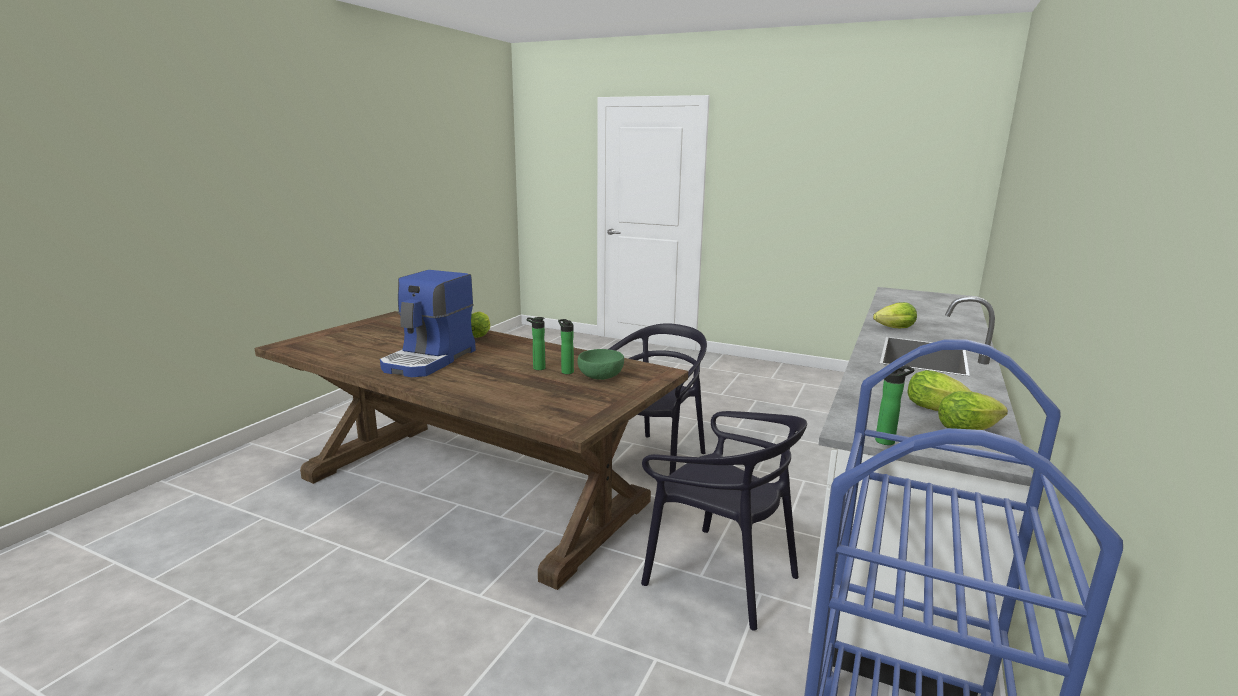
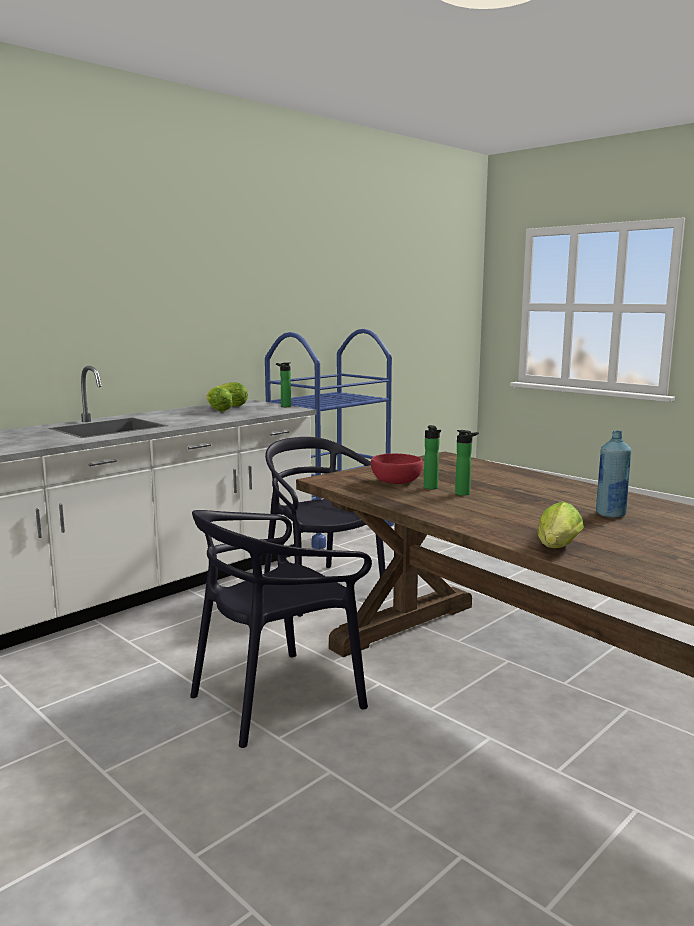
camera: 160 degrees left, 5 degrees down
(430, 360) = (610, 514): coffee machine -> blue bottle
(601, 375) = (395, 482): green bowl -> red bowl
(892, 328) = (42, 442): lettuce -> none

